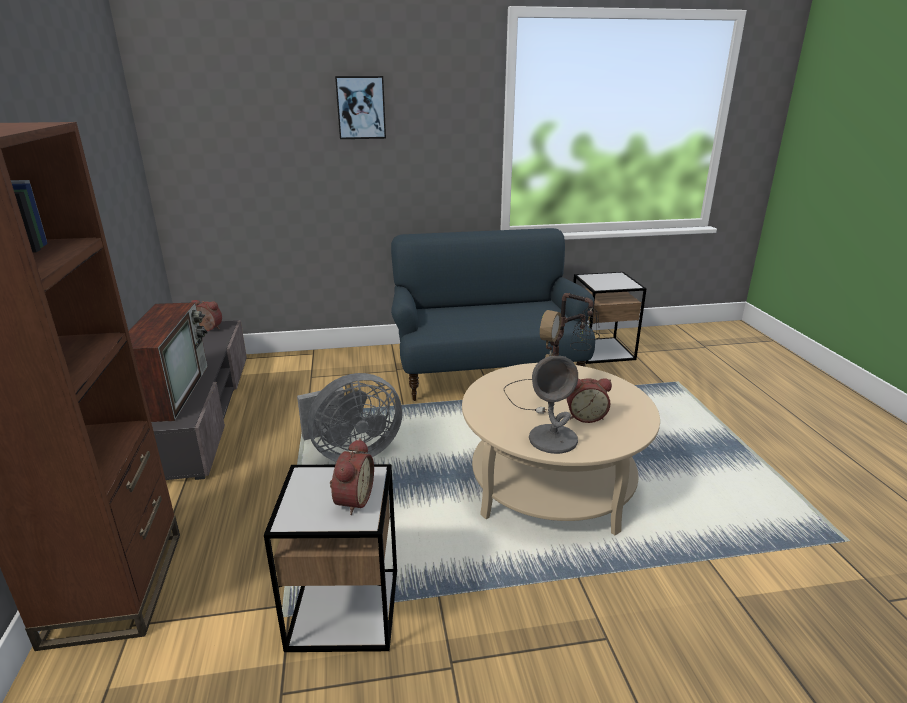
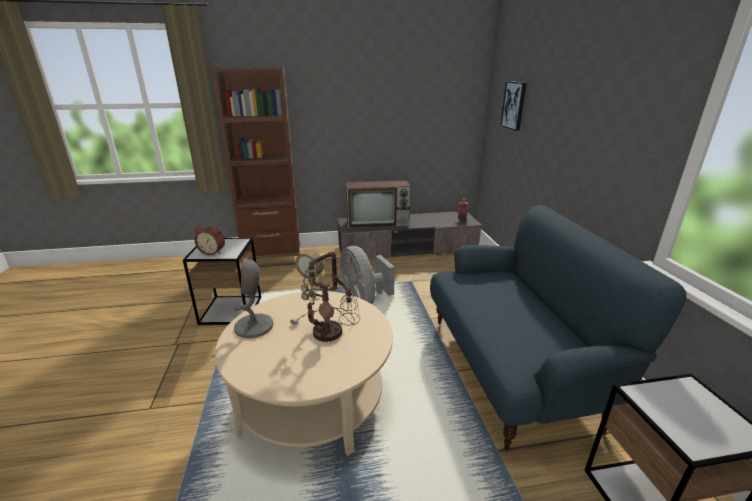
camera: 90 degrees right, 0 degrees up
(361, 107) = (577, 79): picture -> picture (514, 105)
(585, 416) = (281, 347): alarm clock -> none

